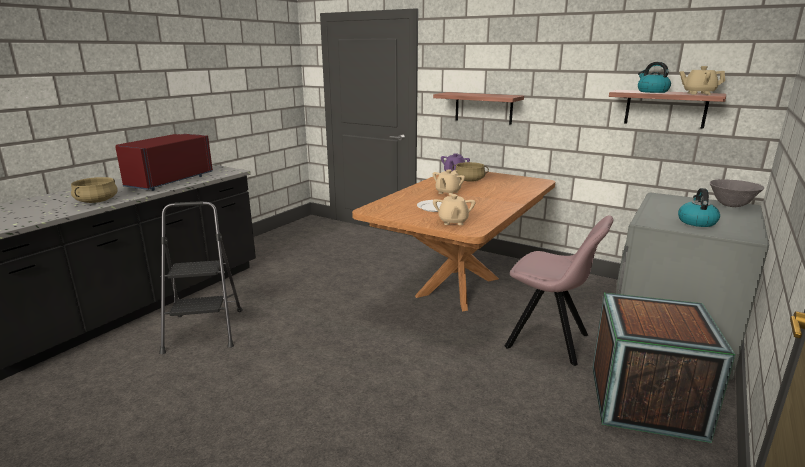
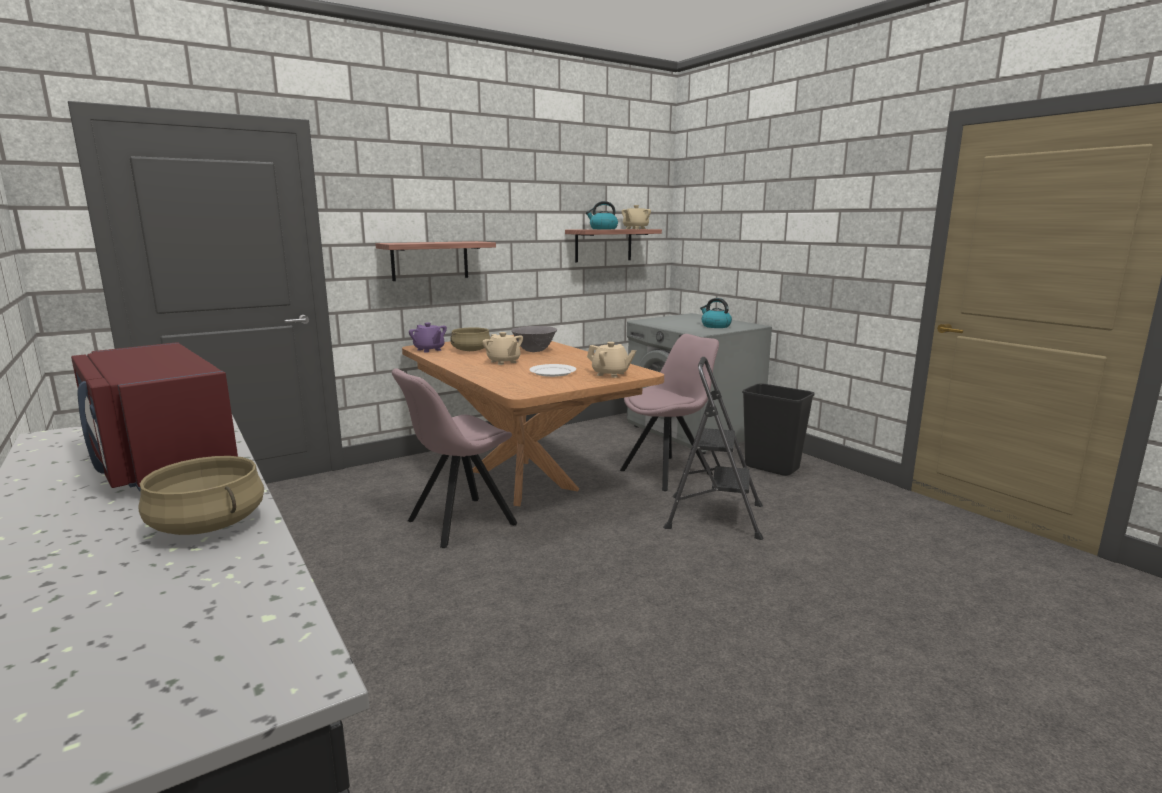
camera: 65 degrees left, 5 degrees down
(205, 328) = (419, 691): black step ladder -> black step ladder (711, 515)
(376, 287) = (460, 522): none -> pink chair
(645, 401) = (771, 468): crate -> black trash can
(731, 206) = (688, 316): grey bowl -> grey bowl (534, 351)

